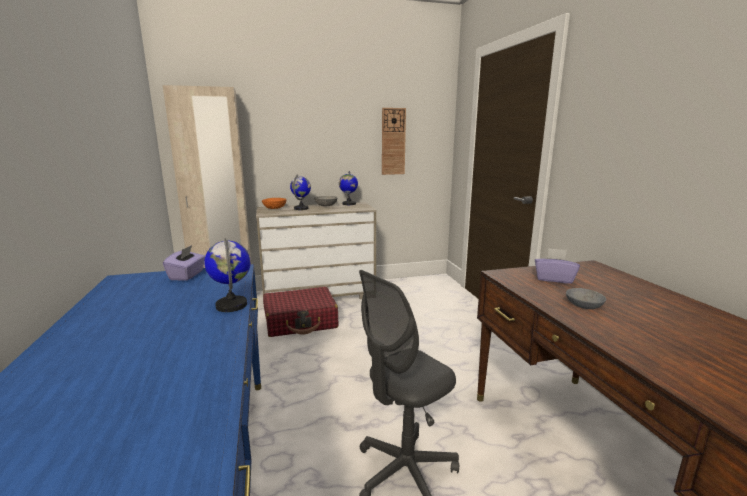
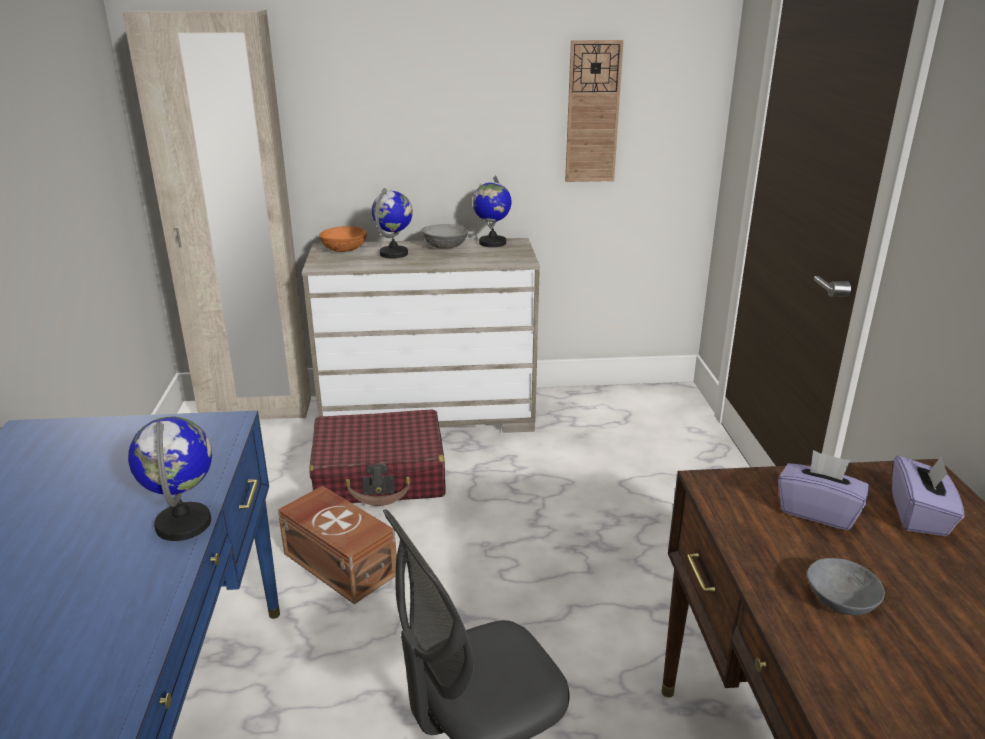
camera: 10 degrees right, 10 degrees up
(187, 275) = (135, 433): purple tissue box -> purple tissue box (919, 515)
(289, 361) = (340, 562): none -> brown storage box

